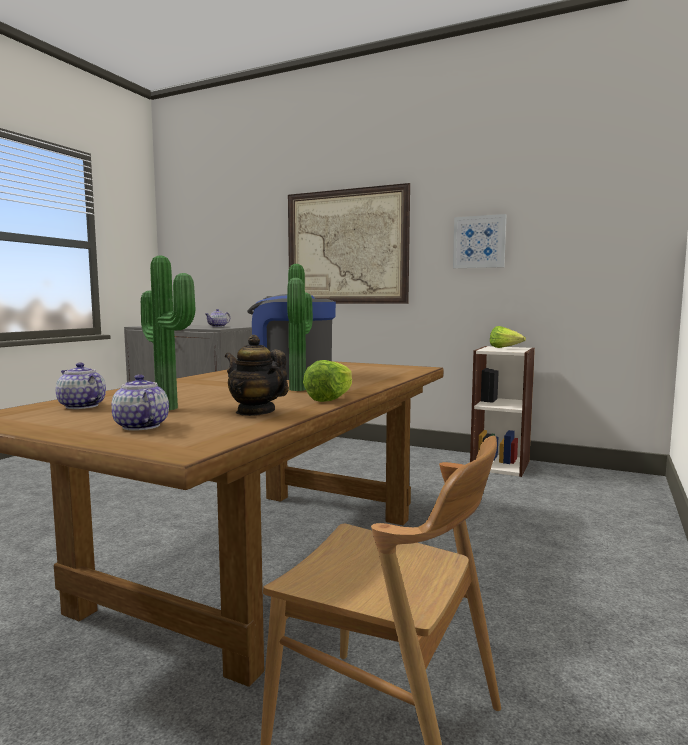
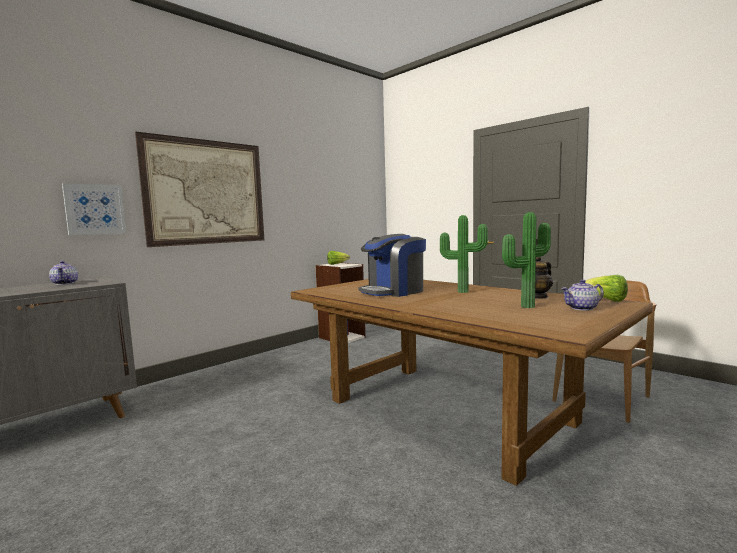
camera: 70 degrees left, 0 degrees up
(82, 406) = (521, 319): teapot -> none
(330, 399) = (498, 289): lettuce -> lettuce (605, 300)
(479, 242) = (304, 195): picture -> picture (95, 209)

